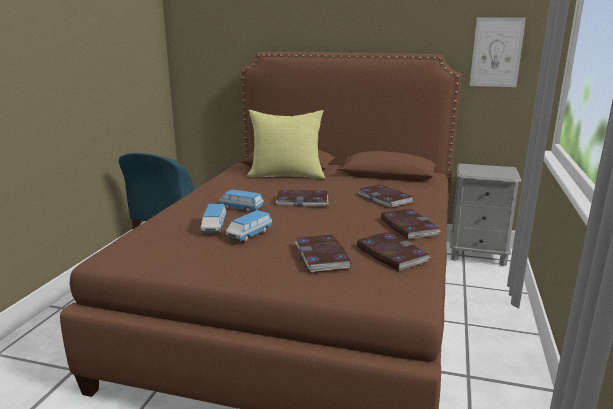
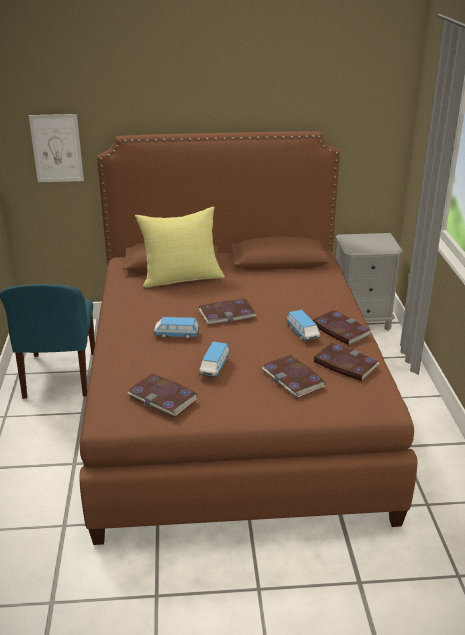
camera: 20 degrees left, 10 degrees up
(214, 227) = (175, 365): toy car -> toy car (302, 333)
(385, 199) = (299, 297): book -> book (163, 397)
(496, 52) = (369, 125): picture -> picture (57, 148)

